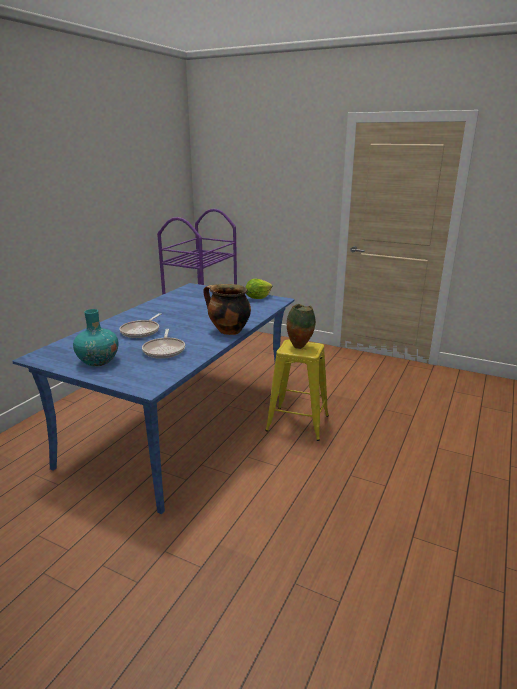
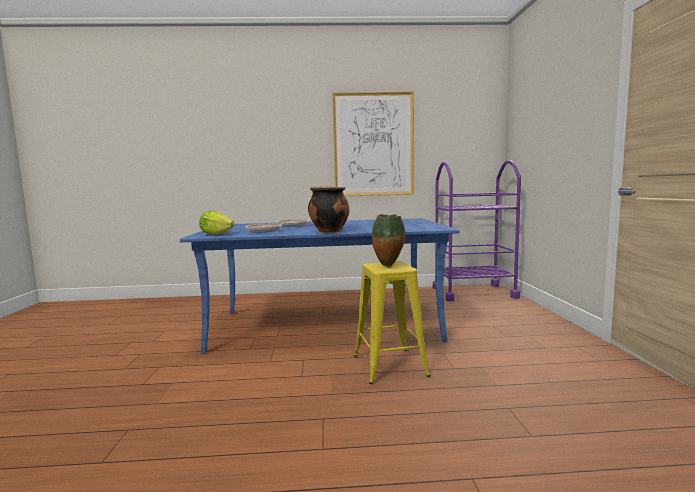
camera: 60 degrees right, 15 degrees down
(98, 200) = (373, 145): none -> picture
(98, 361) = (232, 228): turquoise vase -> none
(257, 298) = (430, 226): lettuce -> lettuce (216, 234)

